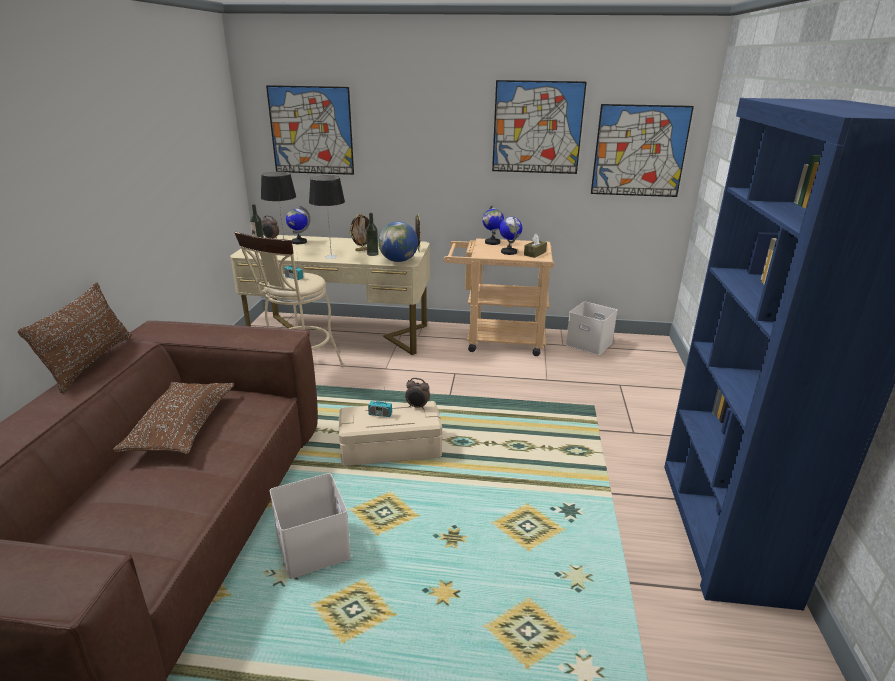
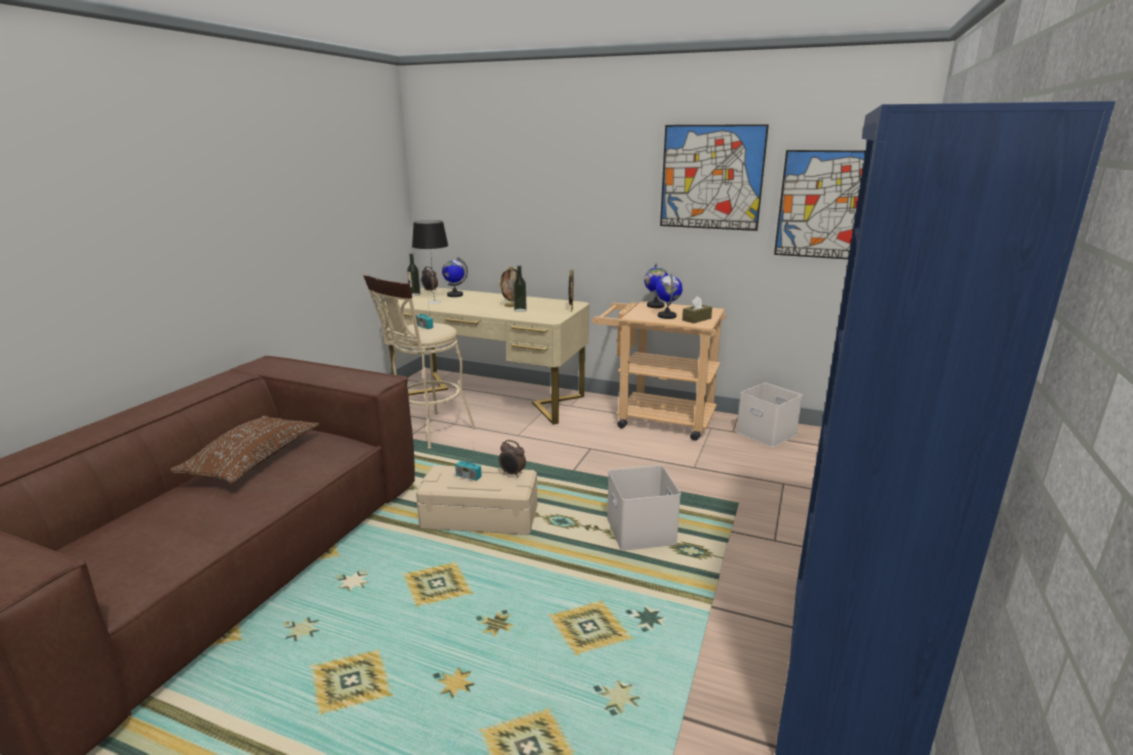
camera: 15 degrees right, 5 degrees down
(90, 362) = (189, 386): brown pillow -> none
(311, 130) = (476, 181): picture -> none
(315, 548) = (347, 608): white storage box -> white storage box (642, 532)
(331, 257) = (475, 310): table lamp -> none
(398, 261) = (542, 318): globe -> none

